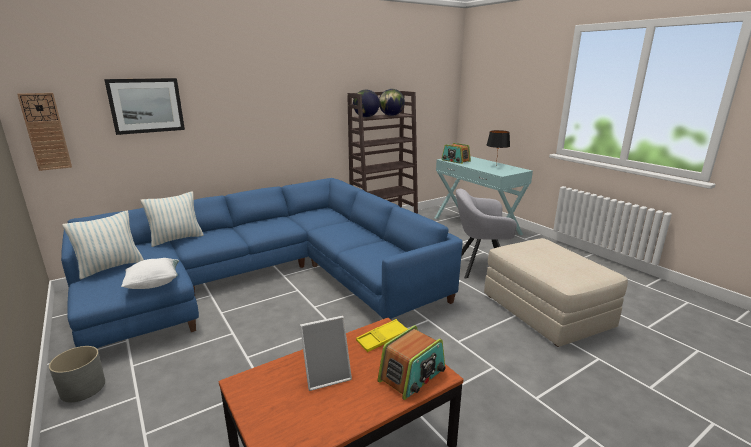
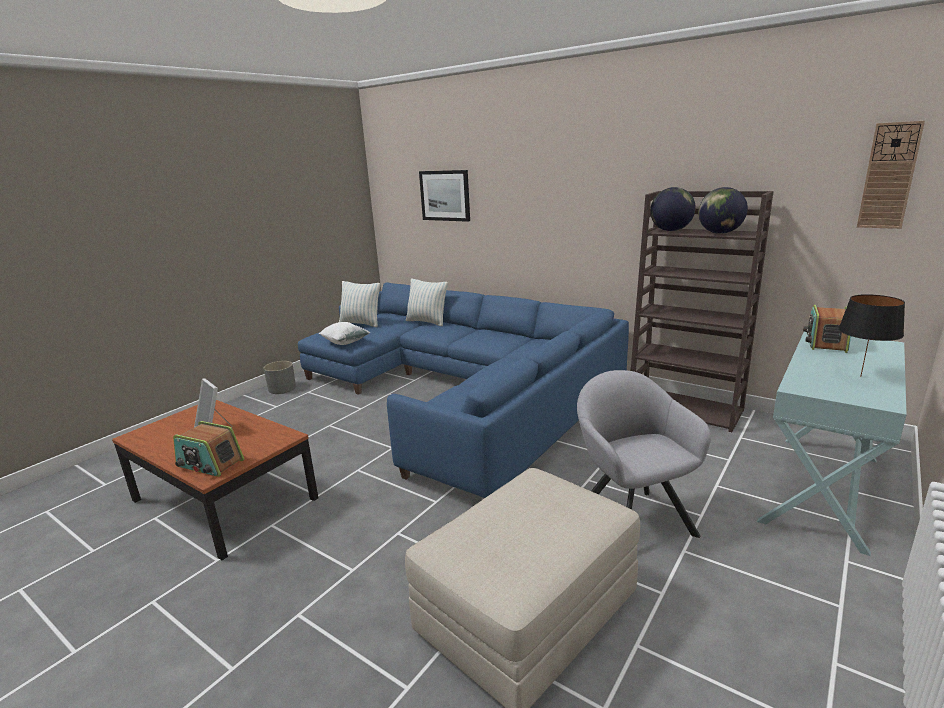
camera: 70 degrees right, 0 degrees up
(46, 132) = (389, 212): wall clock -> wall clock (889, 176)
(382, 338) = (267, 439): yellow tray -> none

